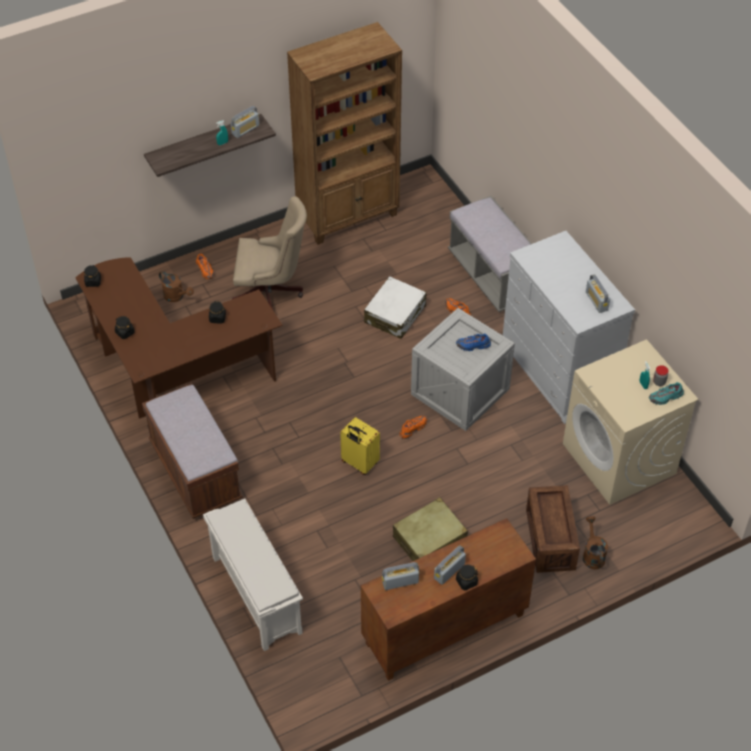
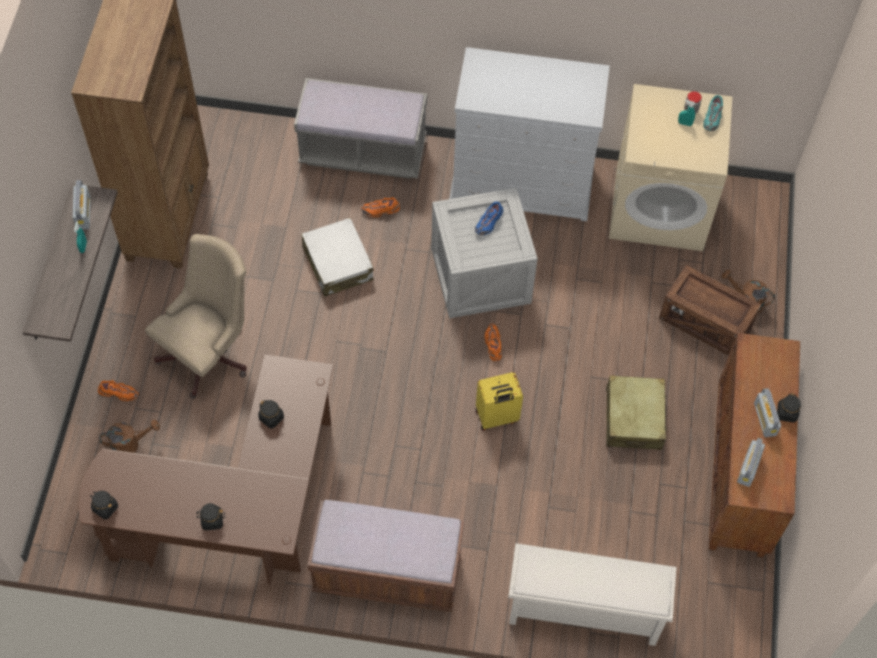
camera: 55 degrees left, 10 degrees up
(596, 301) = (575, 86): radio -> none

